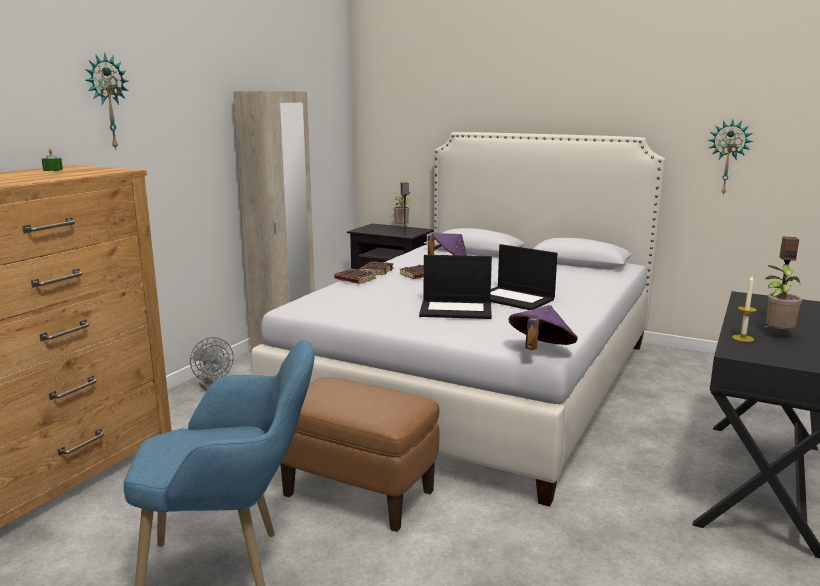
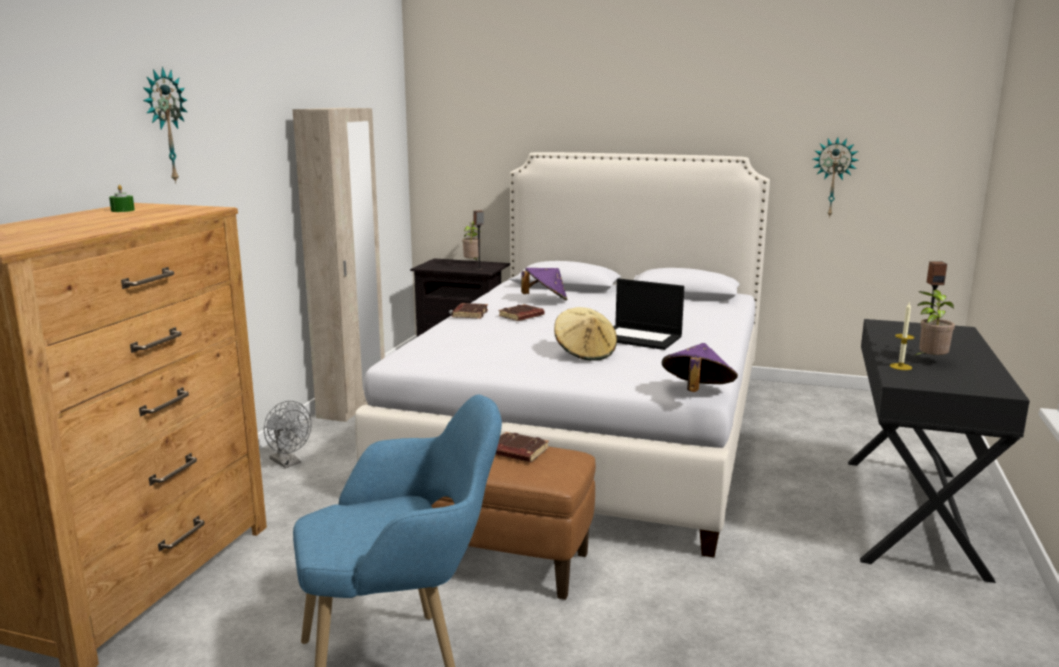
camera: 10 degrees left, 0 degrees up
(354, 279) = (451, 325): brown book -> brown book (516, 452)
(456, 310) = (585, 353): laptop -> beige hat

